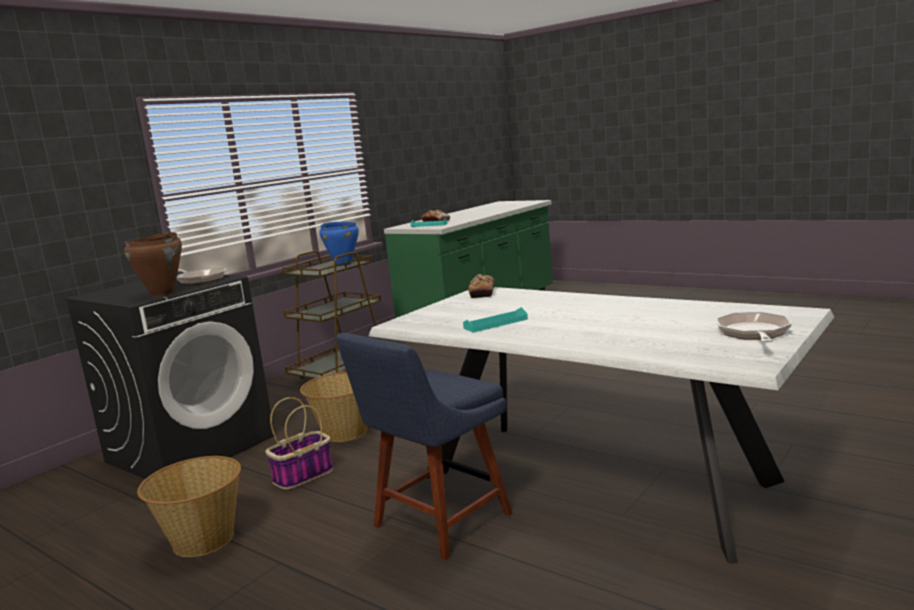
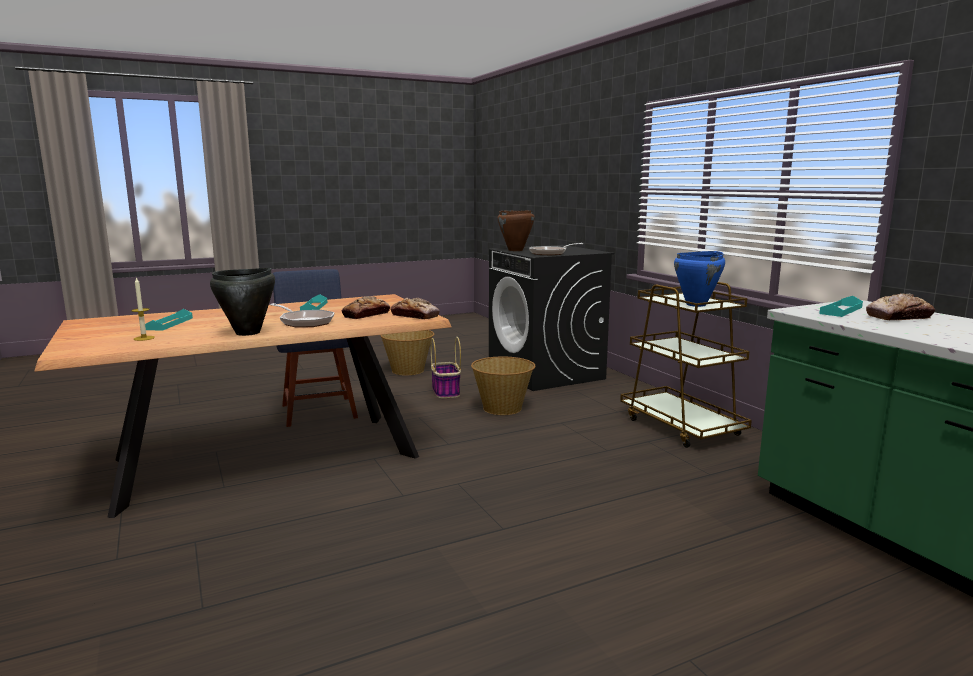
camera: 115 degrees right, 0 degrees up
(501, 302) = (366, 315): none -> bread
(594, 478) = (268, 458): white dining table -> brown dining table
(631, 302) = (248, 333): none -> black cooking pot
(667, 331) = (170, 324): none -> turquoise tray
(719, 315) = (144, 338): none -> candle
(753, 334) = (97, 332): frying pan -> frying pan (304, 322)

